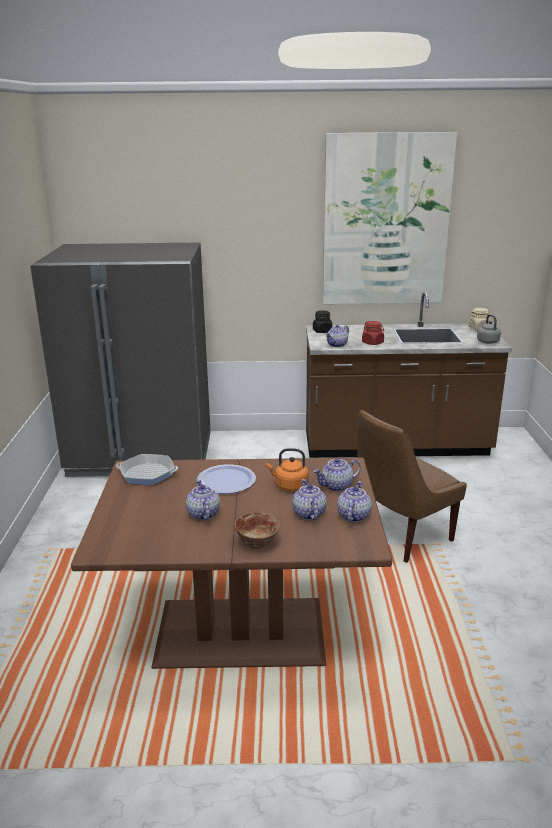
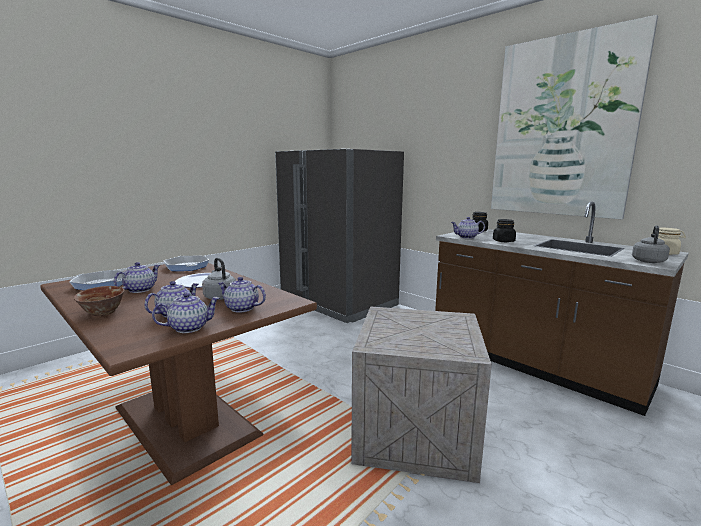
camera: 45 degrees right, 10 degrees down
(143, 529) = (101, 284): none -> frying pan
(289, 486) = (219, 296): orange kettle -> grey kettle
(372, 343) = (503, 241): red jar -> black jar
(400, 535) = (413, 431): brown chair -> crate

